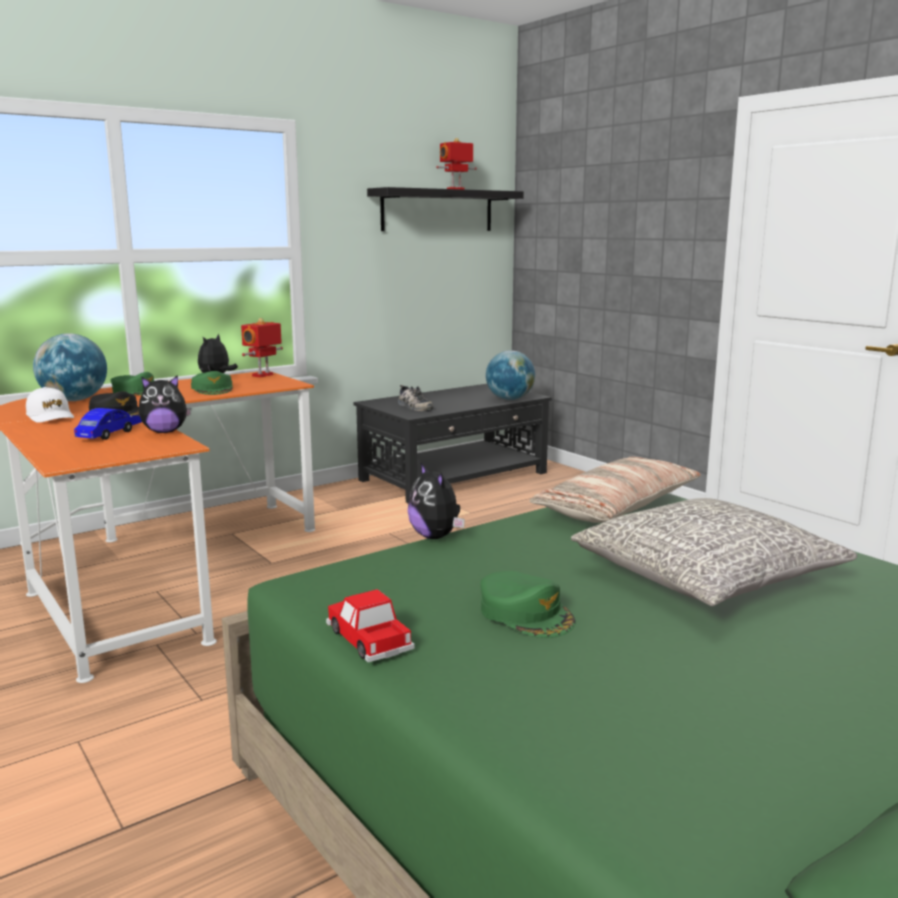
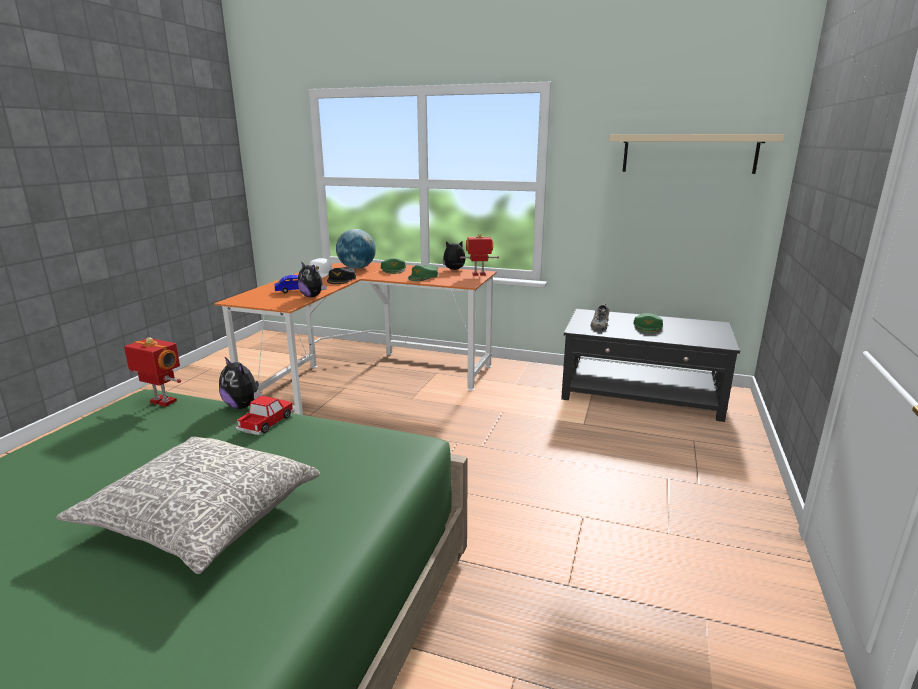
camera: 55 degrees right, 5 degrees up
(368, 639) = (60, 434): toy car -> toy car (267, 422)
(436, 536) = (243, 406): plush toy -> plush toy turned 75 degrees counterclockwise
(437, 210) = (689, 153): black shelf -> beige shelf
(456, 190) = (705, 133): toy robot -> toy robot (162, 402)
(510, 399) = (693, 341): globe -> none
(526, 614) = (106, 466): green cap -> green cap (648, 327)
(619, 508) = (357, 446): pillow -> none

